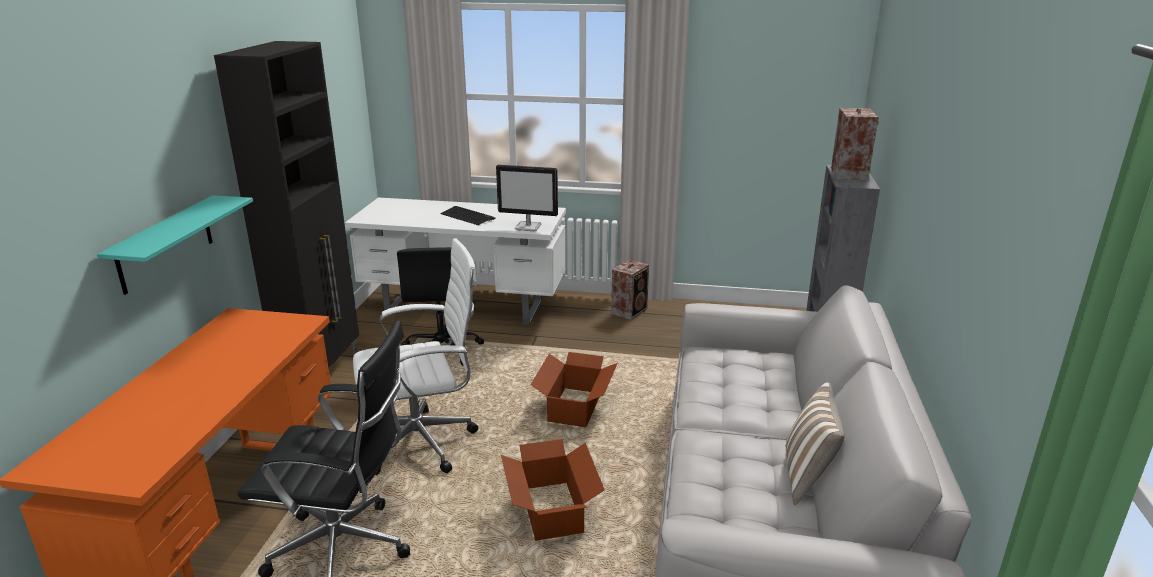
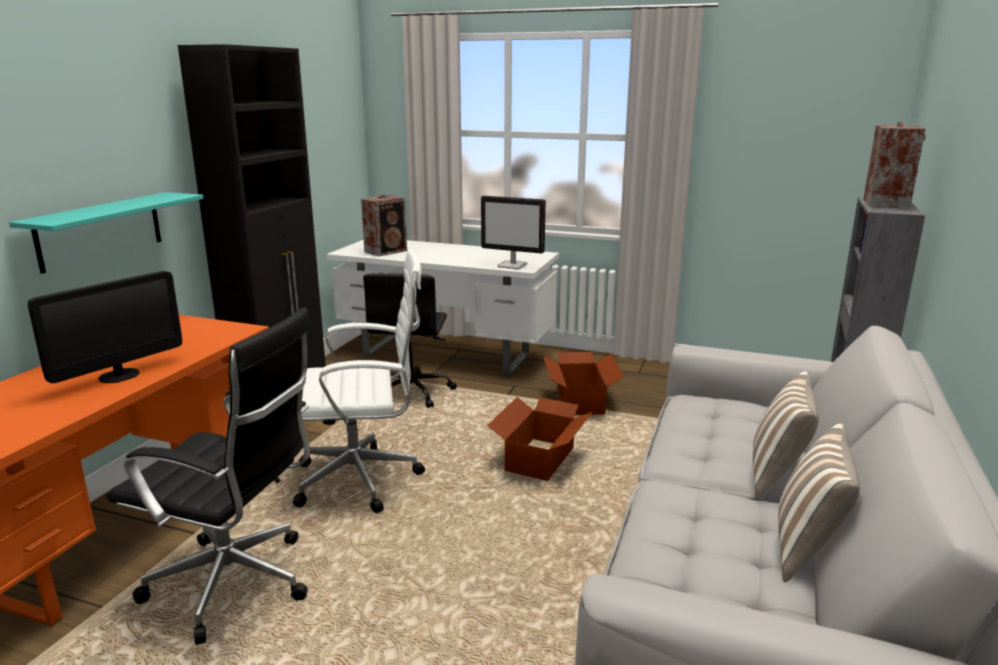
camera: 10 degrees right, 5 degrees down
(217, 383) = (119, 375): none -> monitor
(467, 216) = (452, 255): keyboard -> none
(551, 512) = (484, 568): cardboard box -> cardboard box (579, 402)
(630, 311) = (624, 370): speaker -> speaker (387, 251)
(779, 417) = (777, 477): none -> pillow

